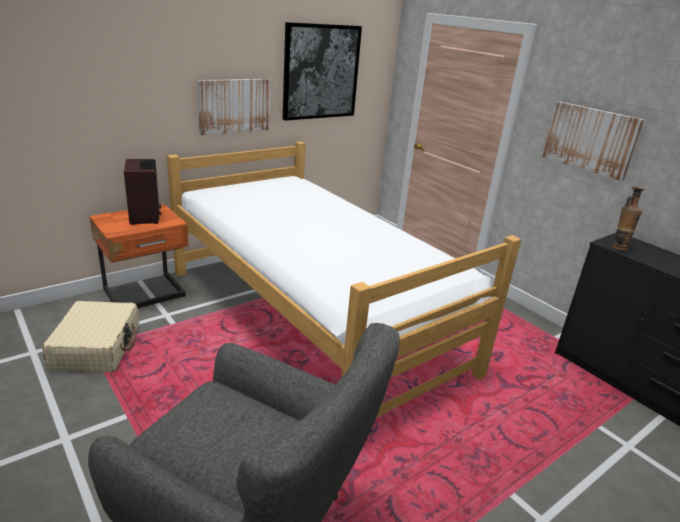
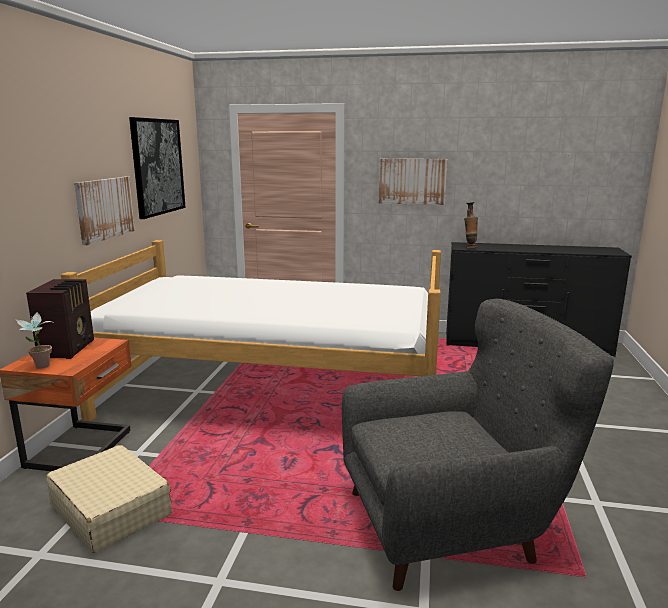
camera: 40 degrees left, 10 degrees down
(106, 224) = (41, 368): none -> potted plant
(145, 216) = (68, 348): radio -> radio turned 60 degrees clockwise

